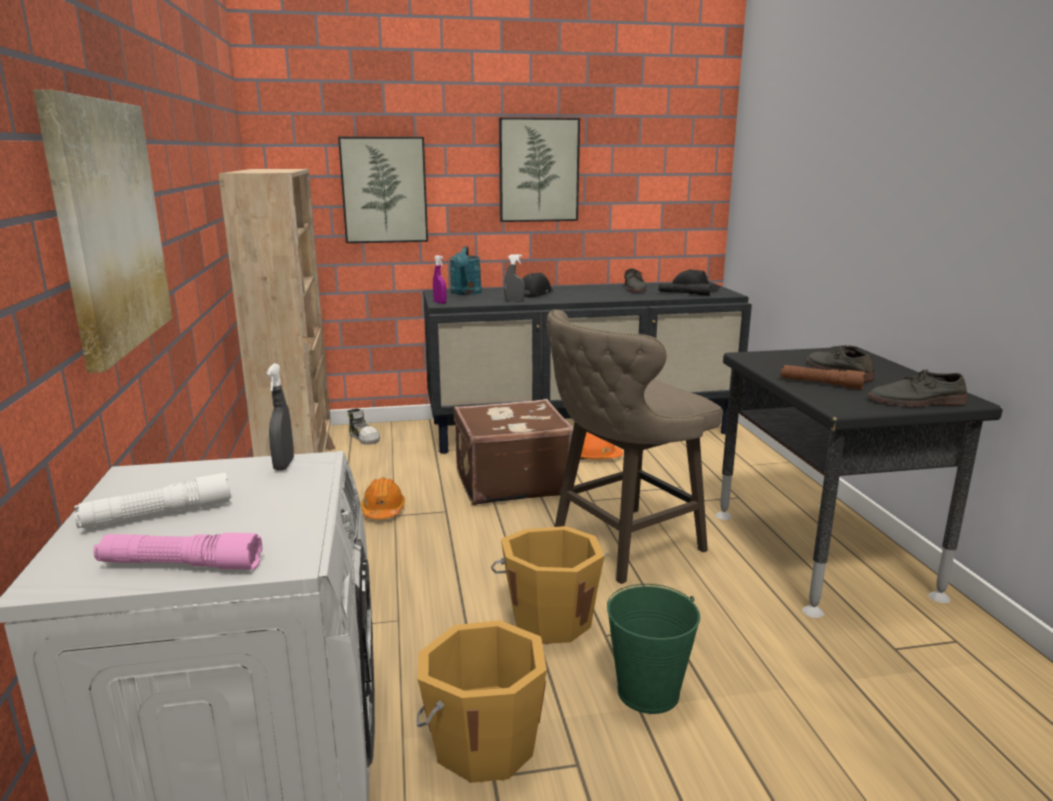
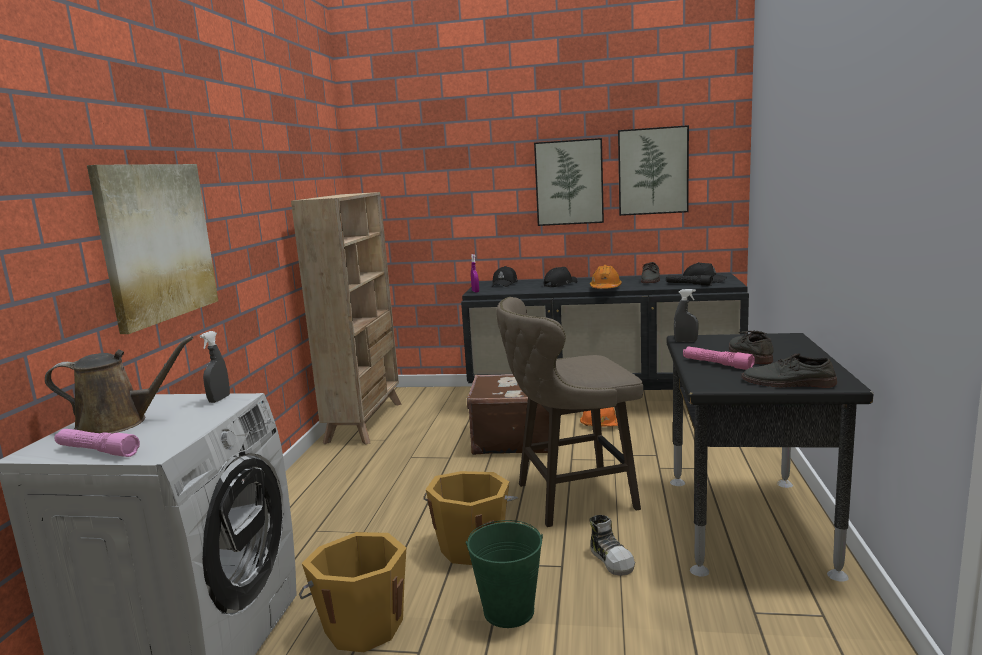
camera: 20 degrees right, 5 degrees down
(157, 515) = (119, 423): white flashlight -> brown watering can
(364, 437) = (427, 397): shoe -> shoe (611, 559)
(383, 510) = (405, 453): orange hard hat -> orange hard hat (605, 288)
(384, 190) = (446, 204): picture -> picture (652, 171)
(465, 293) = (505, 284): turquoise watering can -> black cap
(514, 301) = (534, 290): grey spray bottle -> grey spray bottle (686, 341)
(820, 384) = (717, 364): brown flashlight -> pink flashlight

